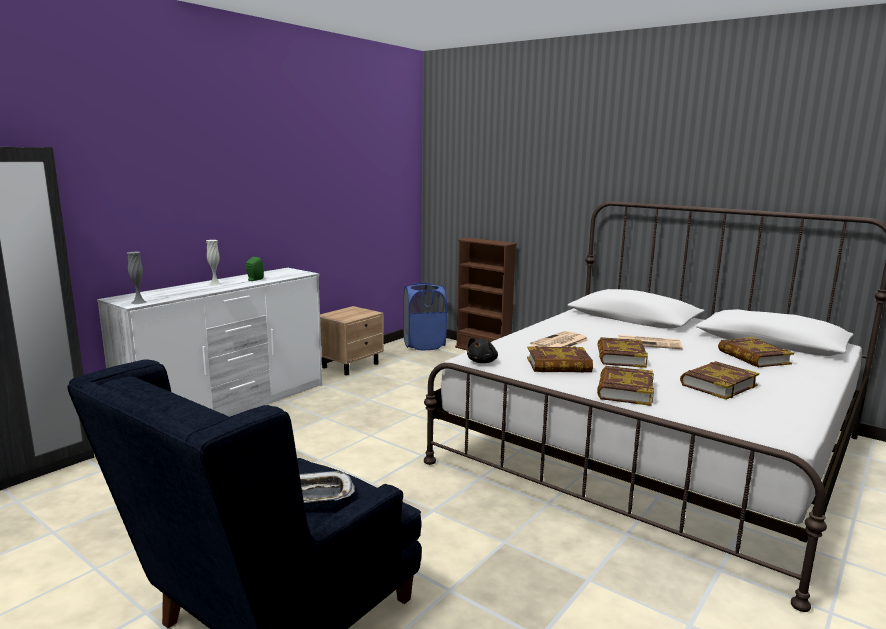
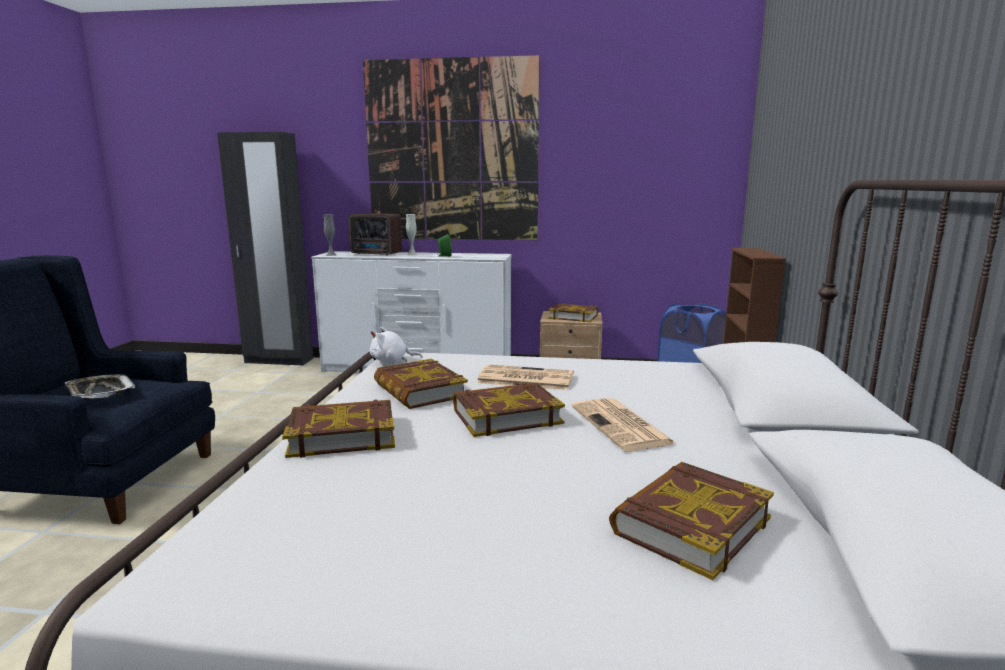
camera: 60 degrees right, 0 degrees up
(177, 291) = (376, 254): none -> radio
(229, 169) = (452, 151): none -> picture
(482, 362) = (392, 361): black plush toy -> white plush toy
(718, 385) = (437, 499): book -> book (573, 316)

